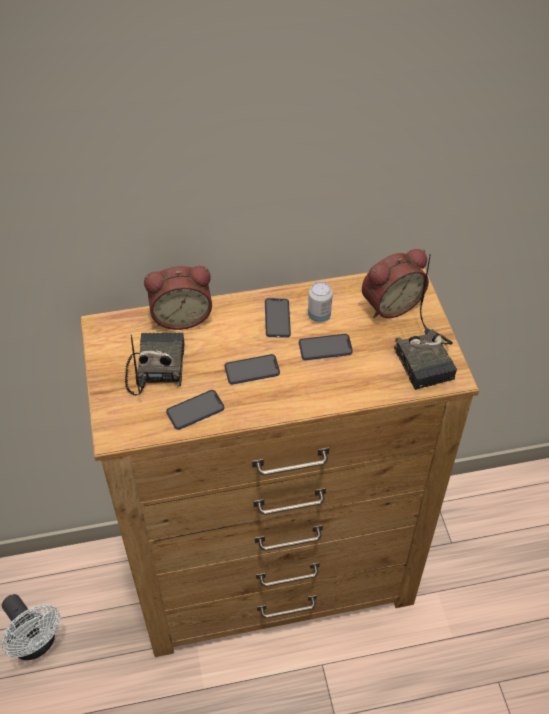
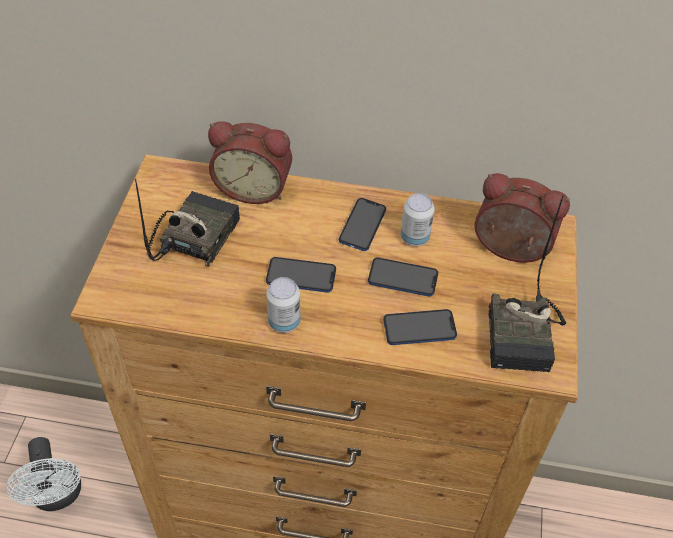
camera: 20 degrees right, 0 degrees up
(195, 410) = (210, 301): phone -> phone (419, 328)
(257, 407) = (284, 322): none -> can
(389, 304) = (509, 250): alarm clock -> alarm clock turned 150 degrees counterclockwise

